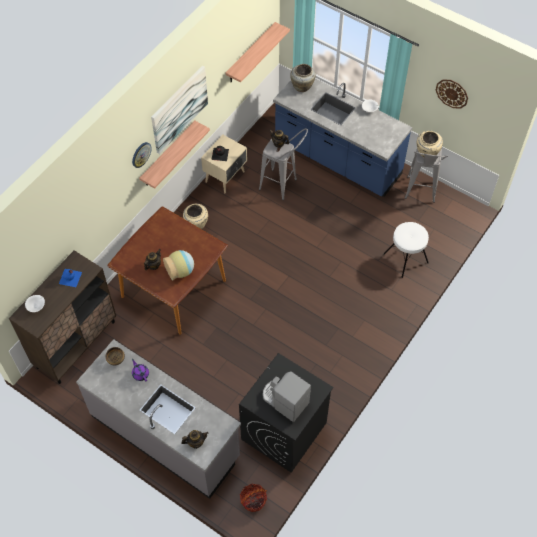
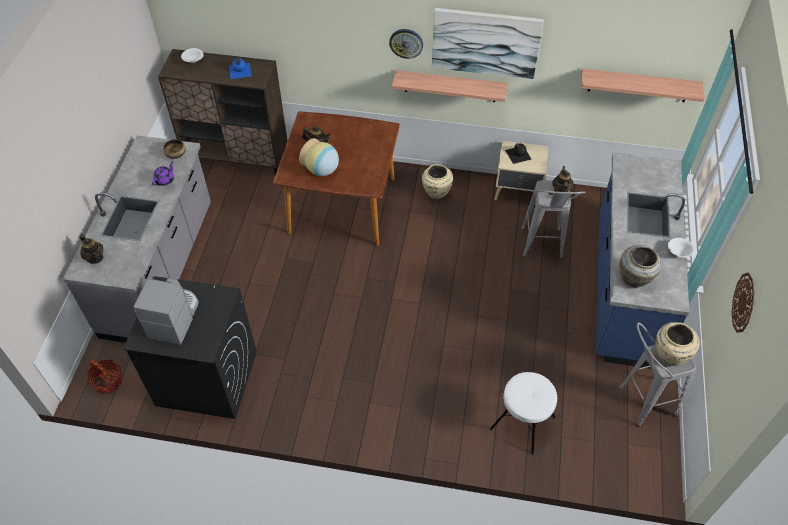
camera: 65 degrees right, 5 degrees down
(302, 86) = (656, 172): beige vase -> beige vase (634, 279)

